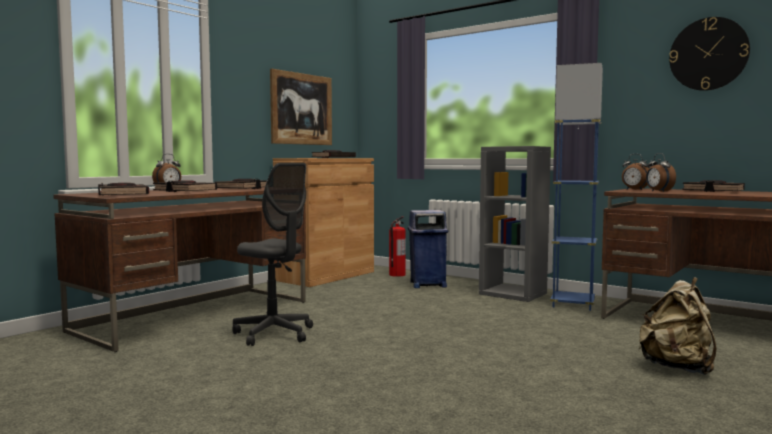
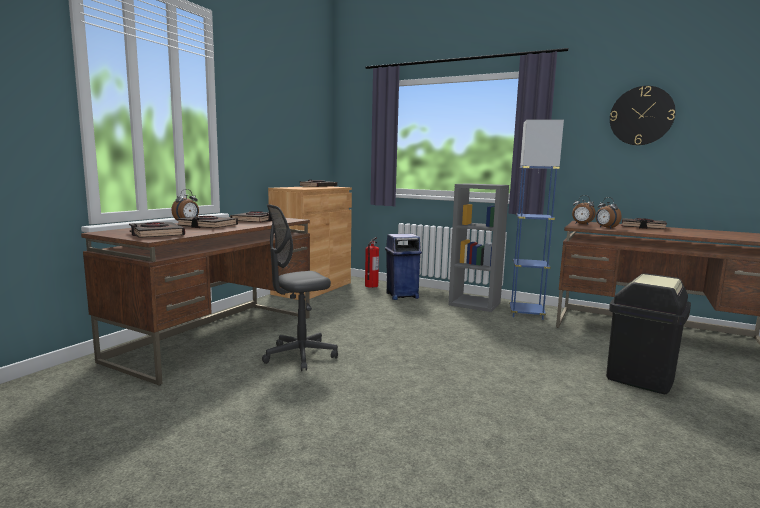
camera: 10 degrees left, 5 degrees up
(274, 334) = (300, 356): grey office chair -> grey office chair turned 120 degrees clockwise
(301, 109) = (290, 143): picture -> none
(677, 368) = (641, 377): beige backpack -> black trash can

